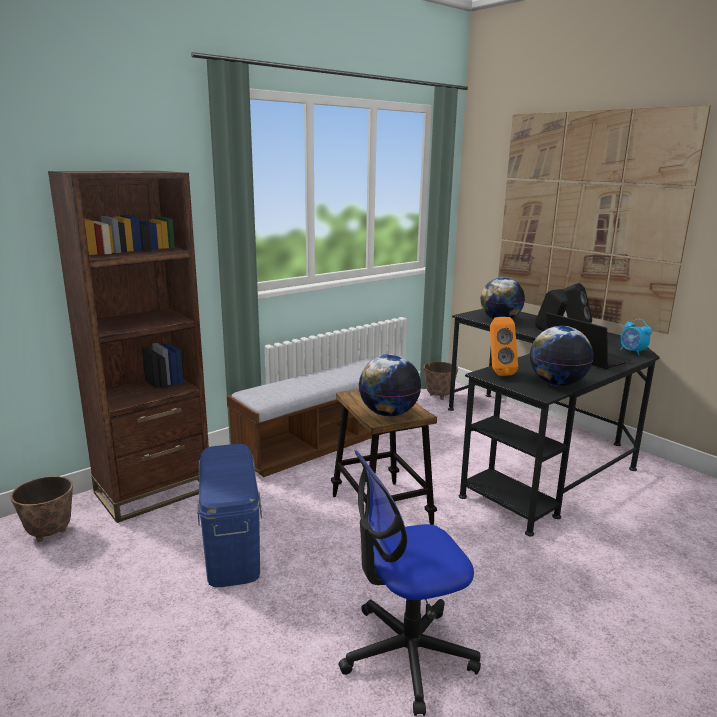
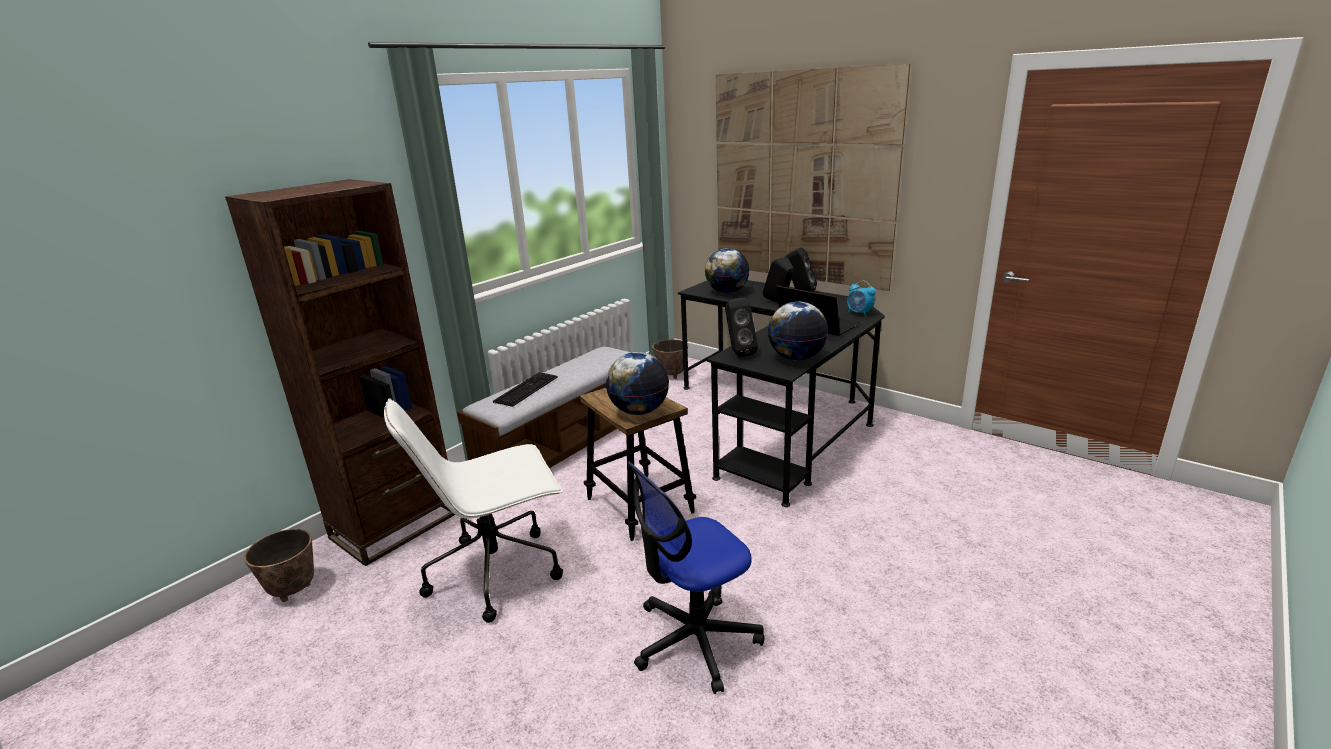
camera: 10 degrees left, 5 degrees up
(231, 549) = (497, 571): blue storage box -> white office chair
(293, 384) = (526, 389): none -> keyboard
(498, 372) = (738, 353): orange speaker -> black speaker

